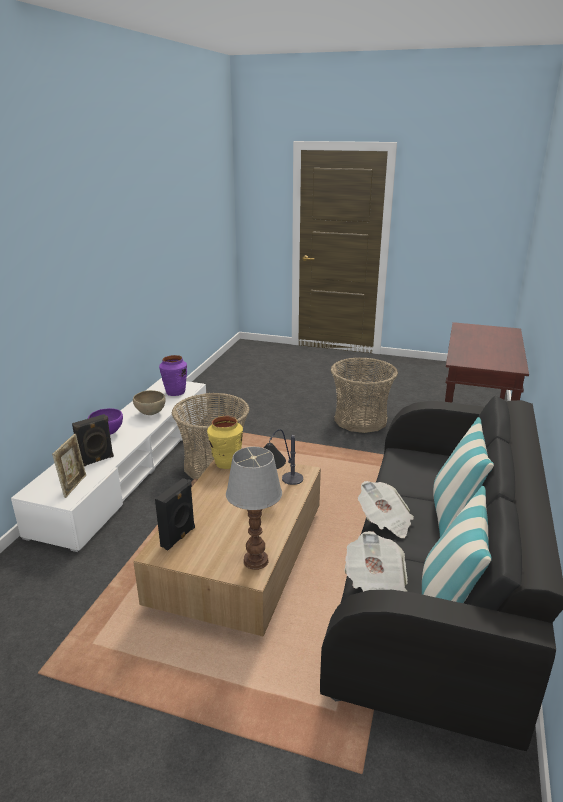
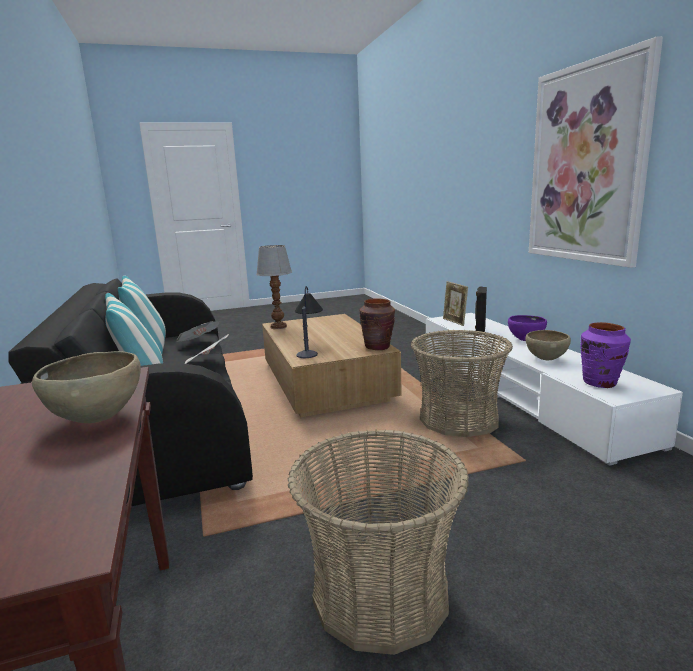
camera: 145 degrees right, 10 degrees down
(87, 273) = (586, 164): none -> picture
(179, 537) = (336, 321): black speaker -> none
(226, 463) = (378, 347): yellow vase -> brown vase
(462, 346) = (98, 419): none -> brown bowl

